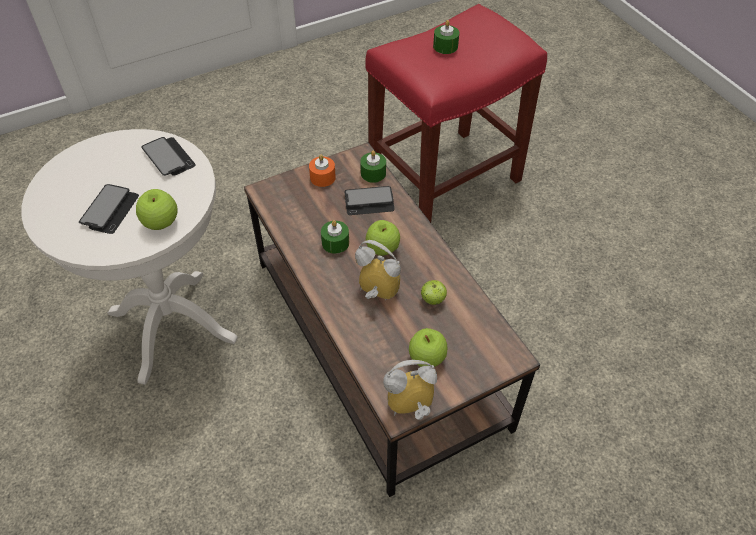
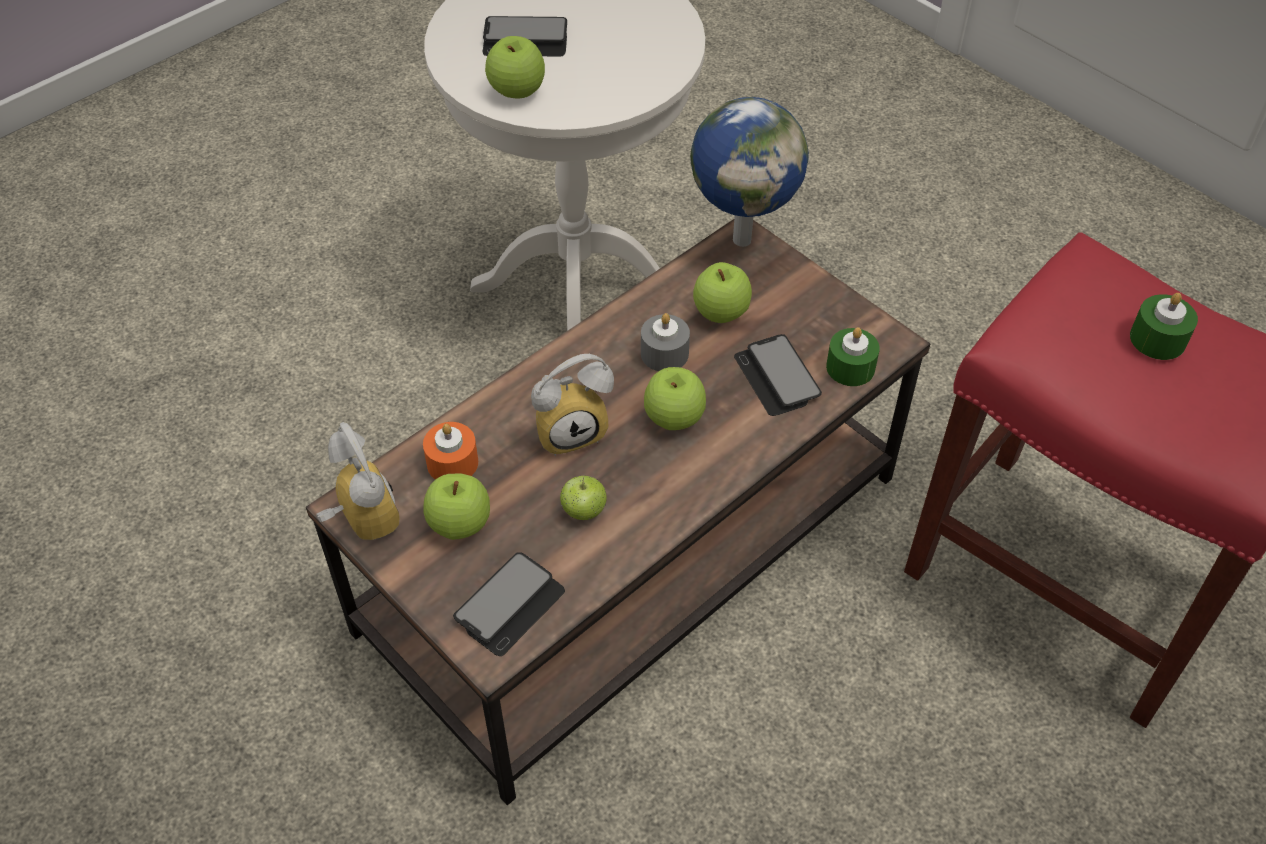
camera: 75 degrees right, 0 degrees up
(168, 157) = (649, 61): phone -> phone (510, 605)
(264, 191) = (742, 238): none -> globe
(316, 213) = (720, 313): none -> apple
(322, 177) = (807, 302): orange candle -> orange candle (452, 463)
(335, 243) = (664, 353): green candle -> grey candle
(375, 294) = (571, 429): alarm clock -> alarm clock turned 60 degrees clockwise

